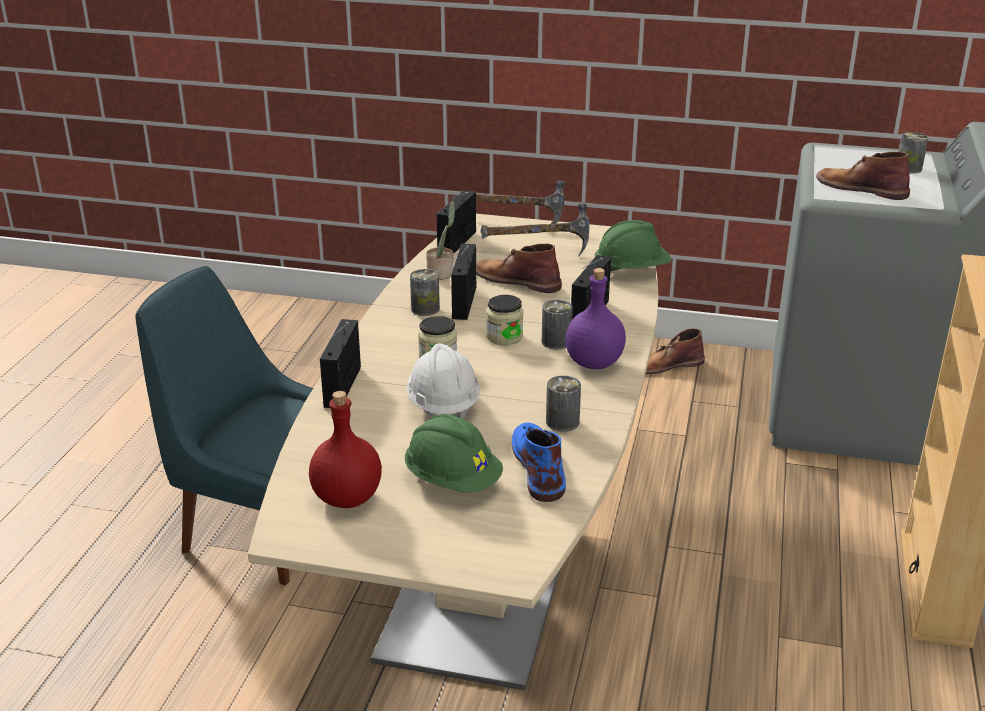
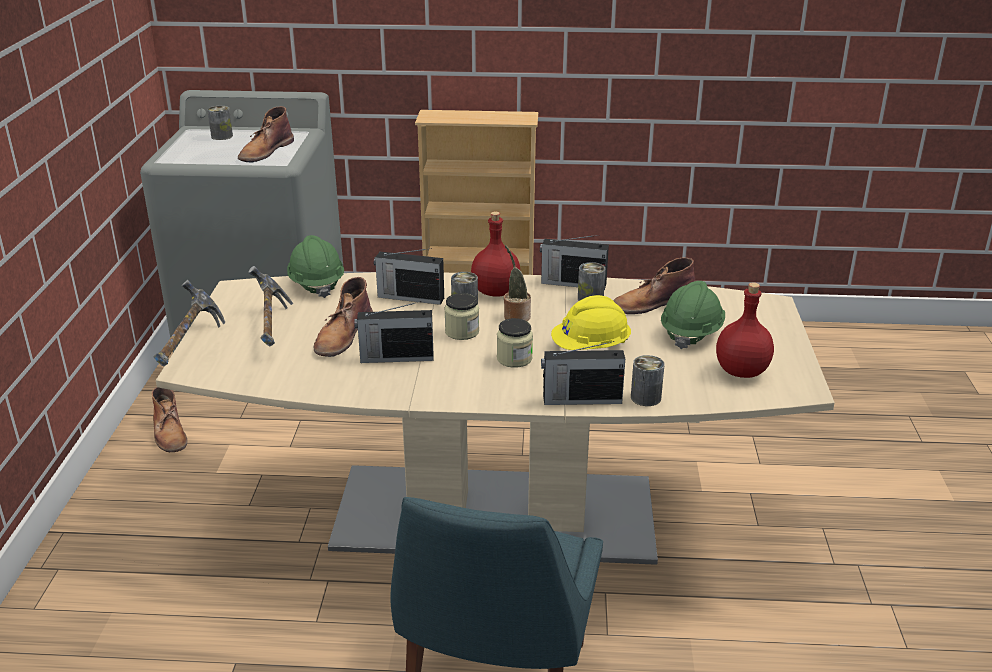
camera: 100 degrees left, 0 degrees up
(425, 309) = (415, 377): can -> can (645, 397)
(442, 273) = (330, 377): potted plant -> potted plant (515, 316)
(443, 405) = (590, 348): white hard hat -> yellow hard hat
(458, 242) = (247, 377): radio -> radio (572, 283)
(538, 465) = (652, 303): blue boot -> brown boot
(595, 362) = (495, 291): purple bottle -> red bottle

